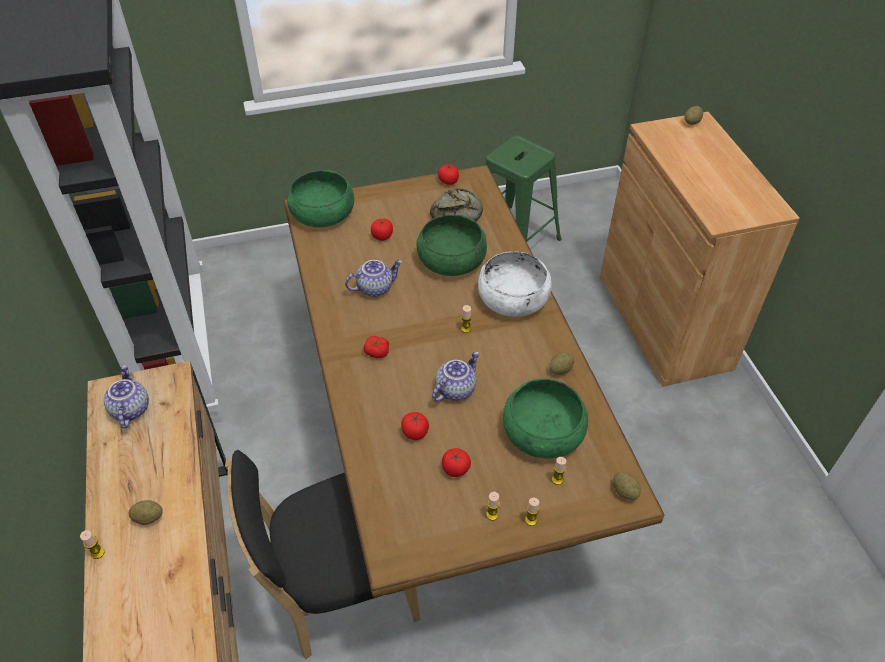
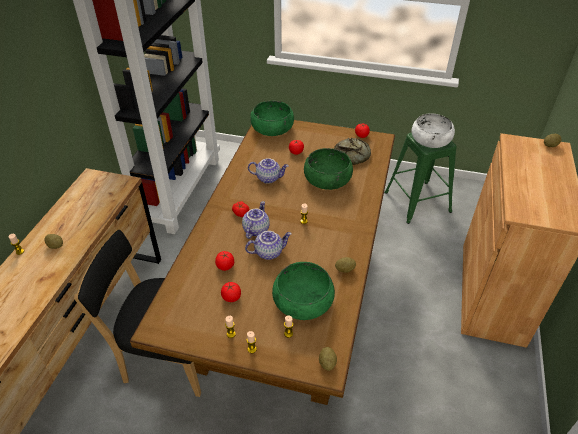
camera: 30 degrees right, 5 degrees down
(129, 409) = (92, 189): teapot -> teapot (255, 229)
(513, 298) = (348, 215): white bowl -> white bowl (430, 140)

